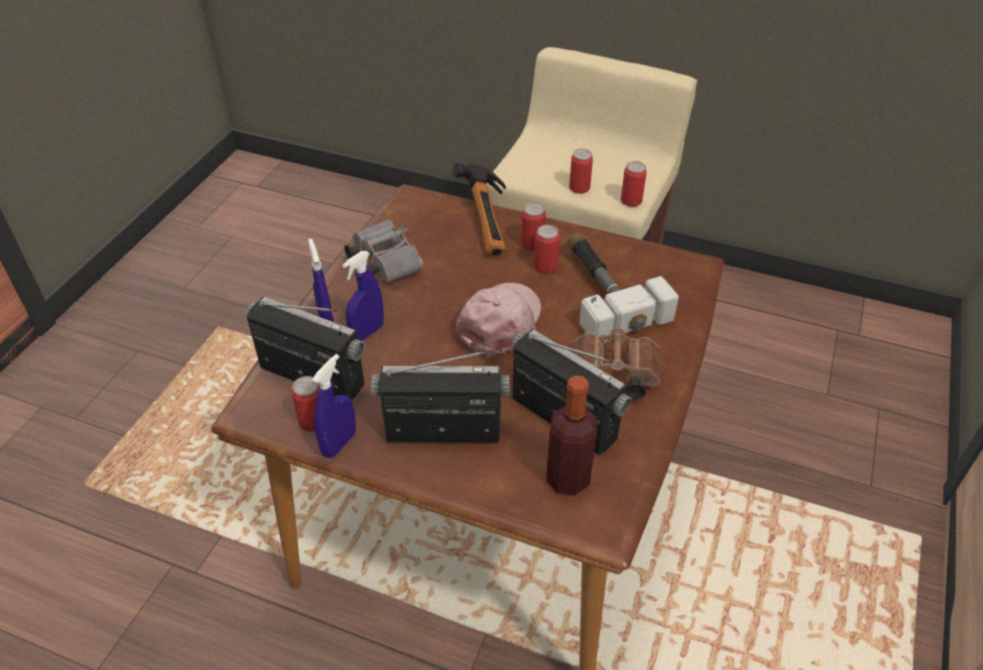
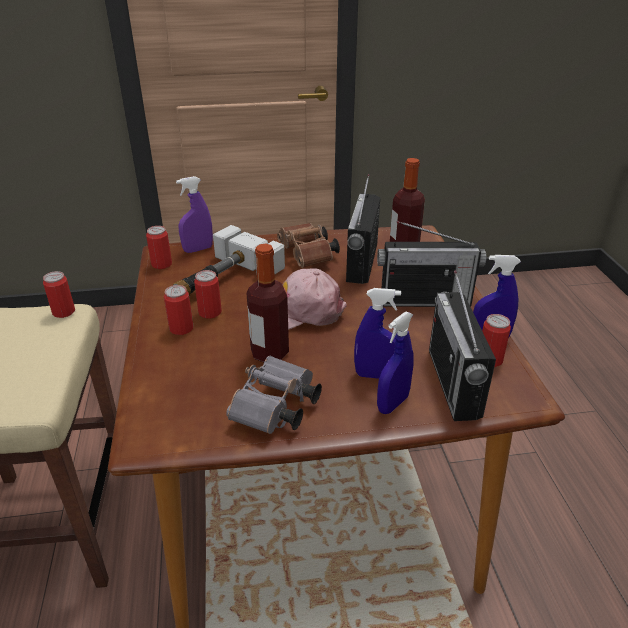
camera: 120 degrees left, 10 degrees down
(443, 431) = (425, 300): radio -> radio turned 60 degrees counterclockwise
(453, 283) = (269, 353): none -> bottle
(491, 223) = (161, 363): hammer -> none
(579, 188) = (50, 346): can -> can (162, 264)
(685, 293) = (198, 249): none -> purple spray bottle

